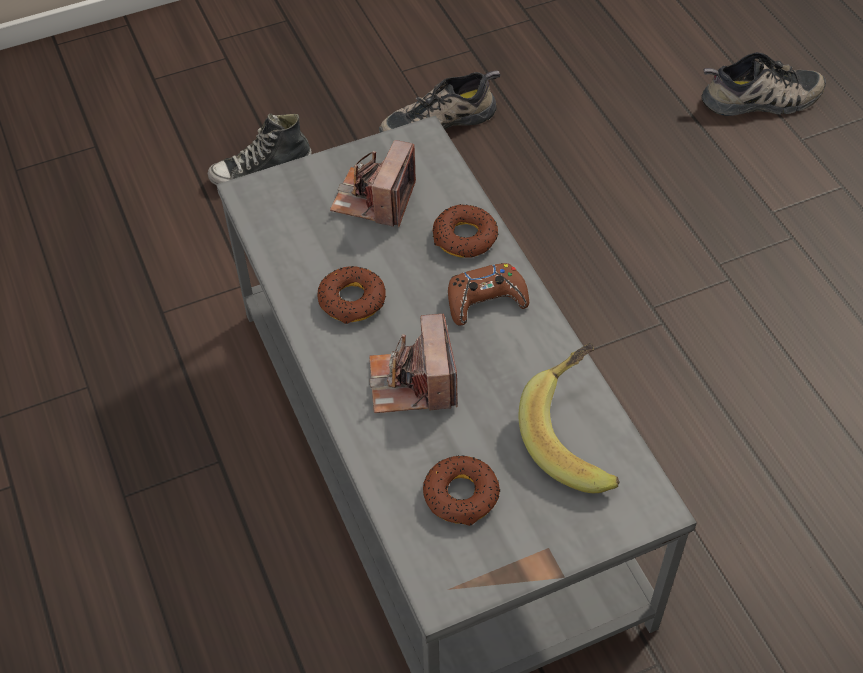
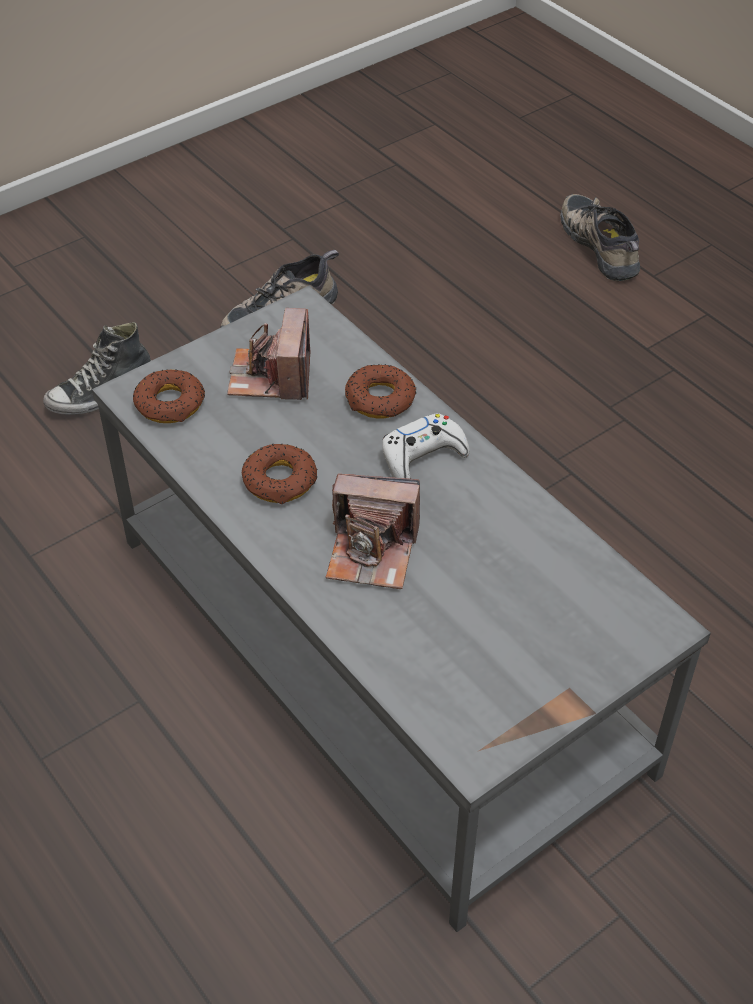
camera: 15 degrees left, 5 degrees down
(413, 383) = (372, 551): camera -> camera turned 60 degrees counterclockwise
(461, 495) = (461, 653): donut -> donut (170, 403)
(485, 300) = (422, 456): brown game controller -> white game controller
(578, 436) = (563, 571): banana -> none
(760, 101) = (602, 245): shoe -> shoe turned 90 degrees counterclockwise

